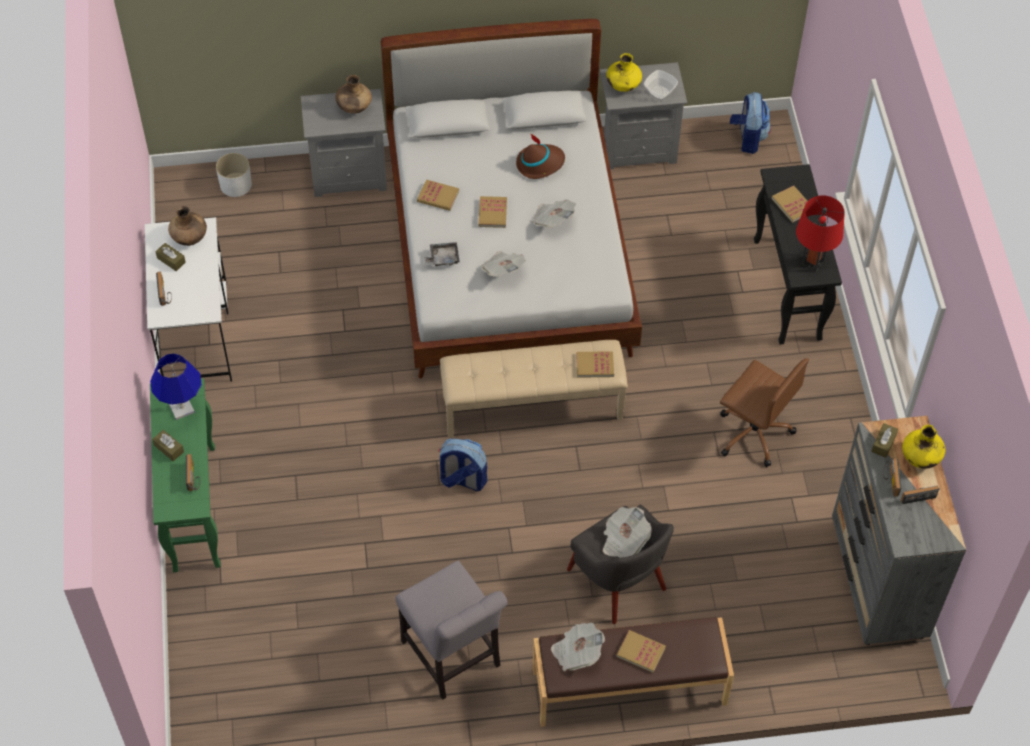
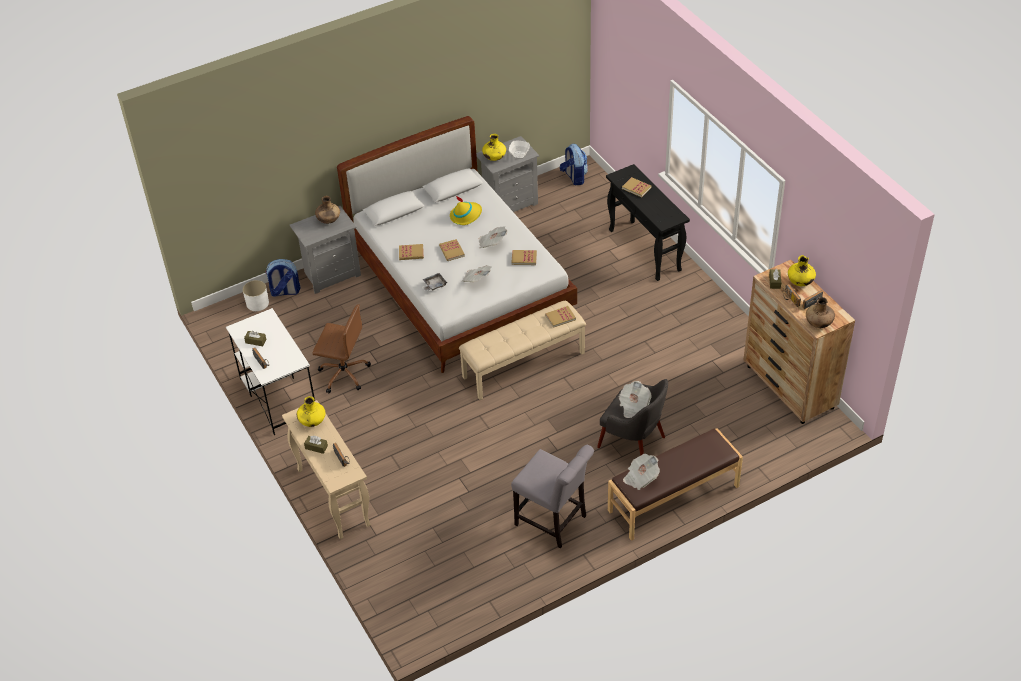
camera: 20 degrees left, 10 degrees down
(182, 408) = (312, 421): blue table lamp -> yellow vase
(189, 237) = (261, 324): brown vase -> brown vase (818, 323)
(194, 507) = (332, 497): green console table -> beige console table
(462, 479) = (502, 420): backpack -> backpack (284, 292)
(540, 163) = (466, 215): brown hat -> yellow hat
(641, 652) = (680, 463): book -> book (524, 258)
(753, 432) = (668, 333): brown office chair -> brown office chair (343, 373)
(813, 261) = (666, 213): red table lamp -> none
(878, 581) = (789, 387): grey dresser -> brown dresser

